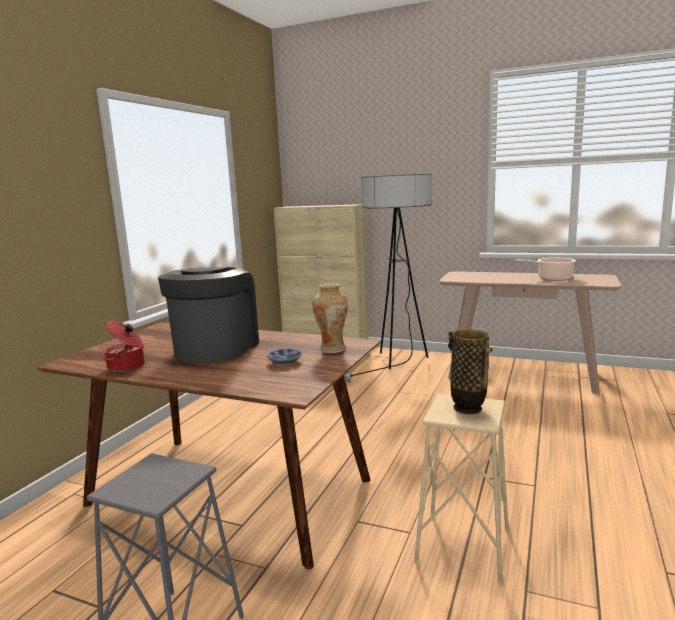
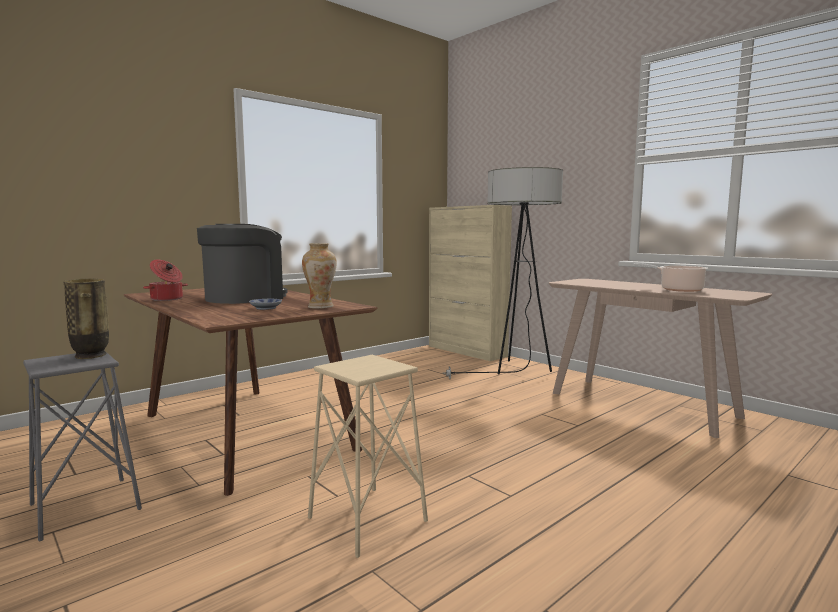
camera: 25 degrees right, 5 degrees down
(467, 409) = (368, 366): vase -> vase (91, 356)

